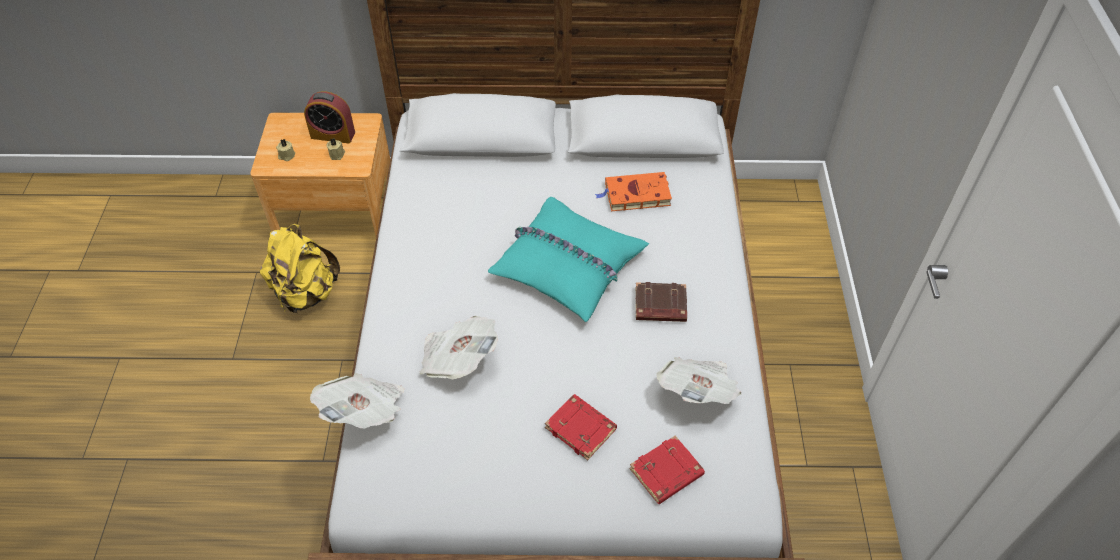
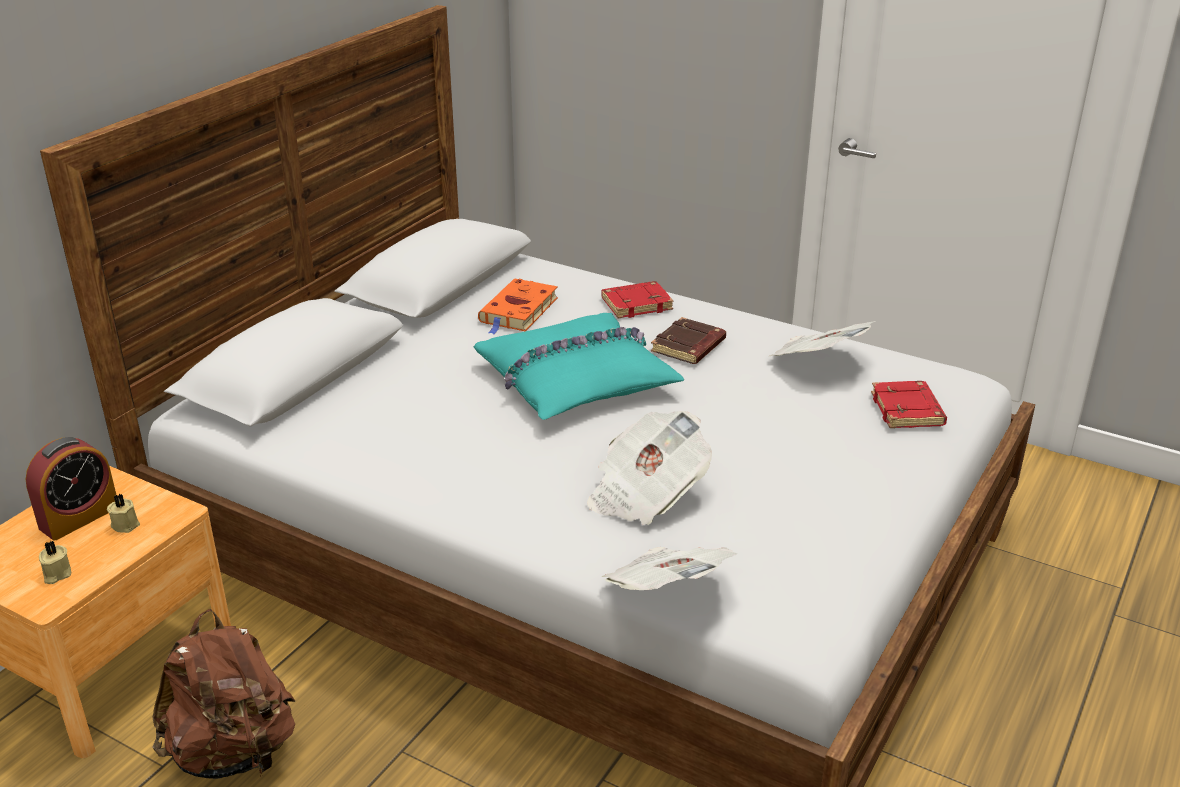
camera: 60 degrees left, 20 degrees down
(306, 293) = (233, 753): yellow backpack -> brown backpack
(582, 429) = (815, 442): red book -> red book (637, 304)

